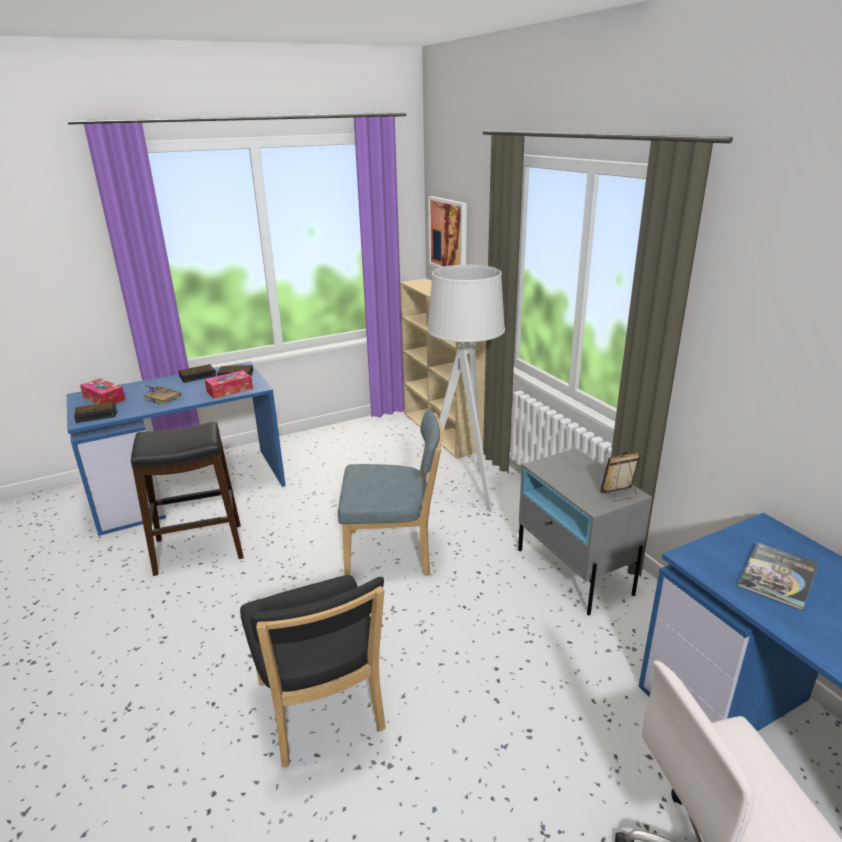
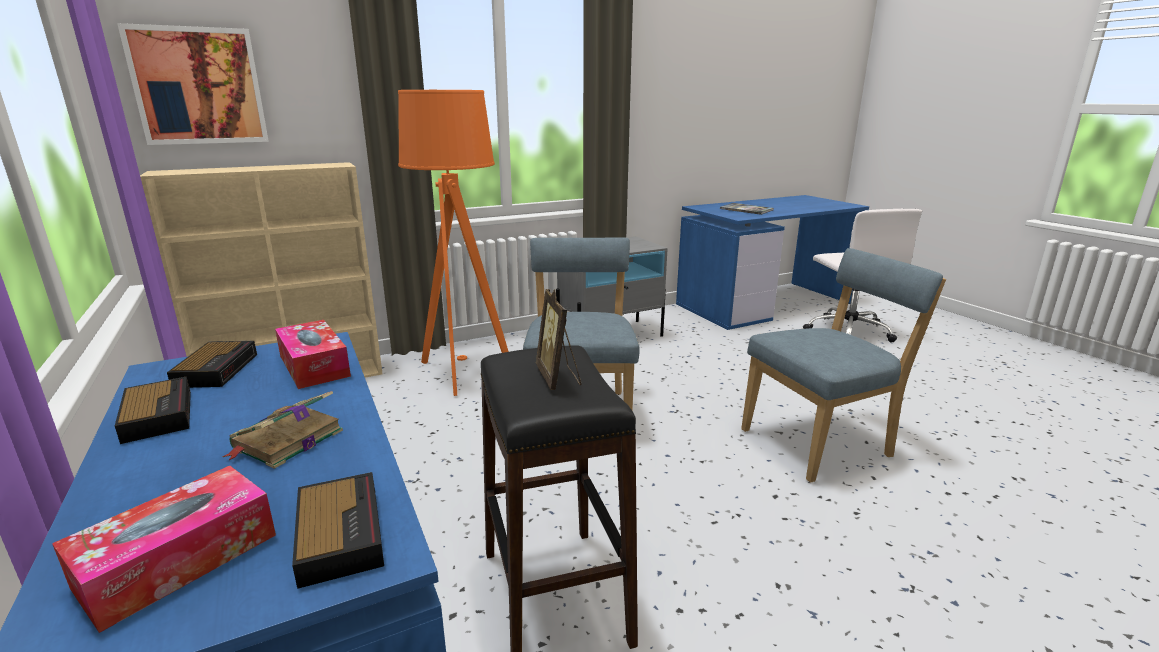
camera: 90 degrees left, 5 degrees down
(322, 711) = (821, 442): black chair -> blue chair
(464, 491) = (463, 372): grey floor lamp -> orange floor lamp
(619, 495) = (635, 241): picture frame -> picture frame (558, 378)

